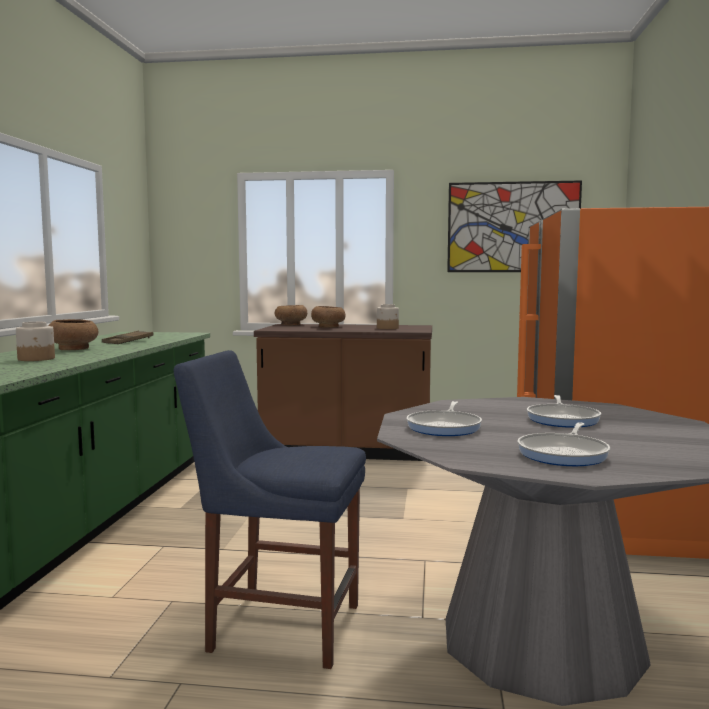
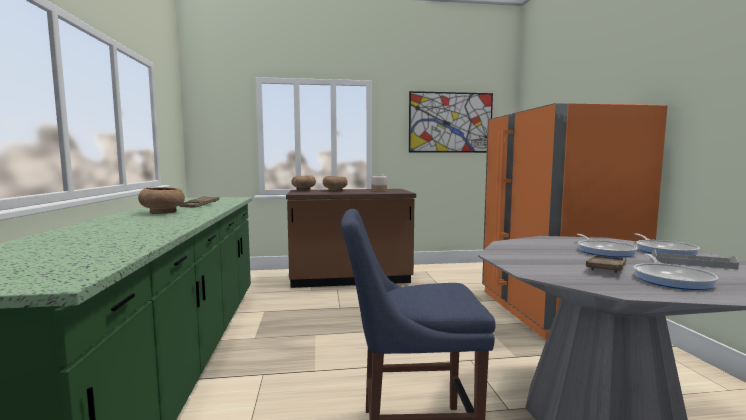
camera: 15 degrees left, 0 degrees up
(36, 359) = (145, 222): jar -> none
(445, 427) = (544, 263): frying pan -> frying pan (664, 251)
(512, 437) = (606, 268): none -> brown tray
(650, 439) = (692, 263): none -> grey tray

